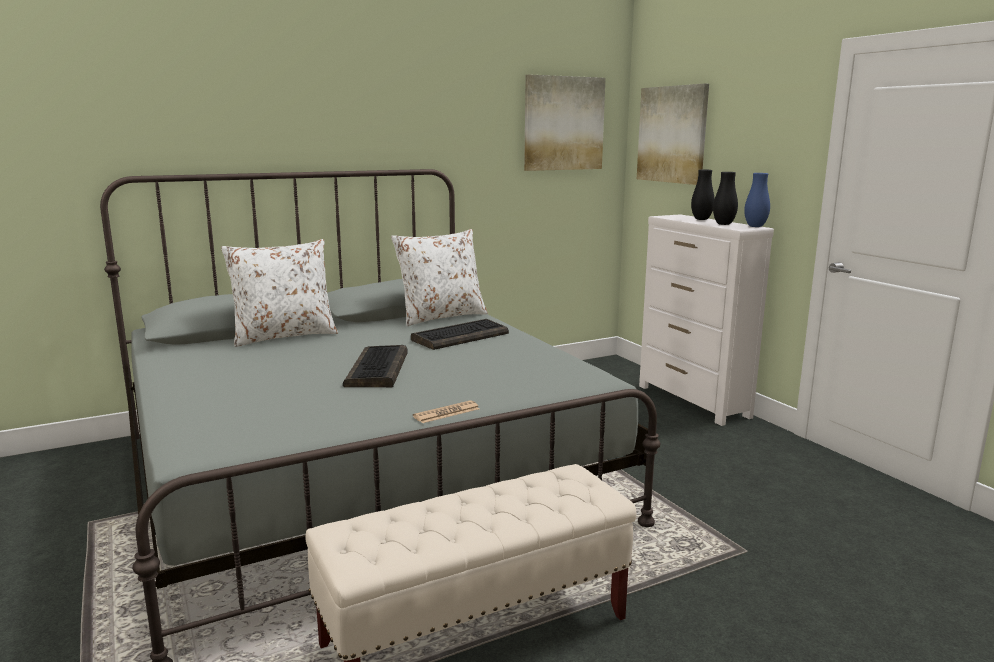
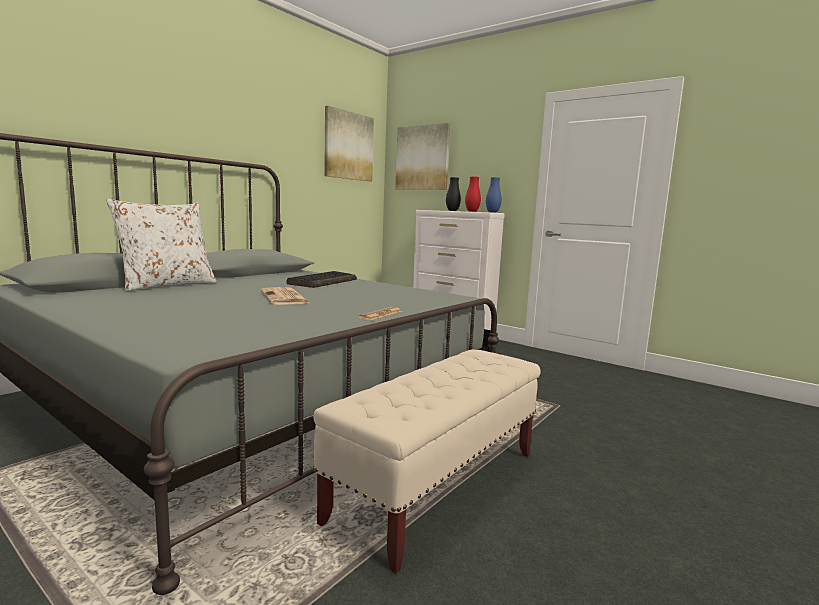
camera: 25 degrees left, 5 degrees down
(378, 369) = (285, 297): keyboard -> newspaper
(441, 316) = (290, 273): white pillow -> none
(723, 224) = (472, 211): black vase -> red vase

